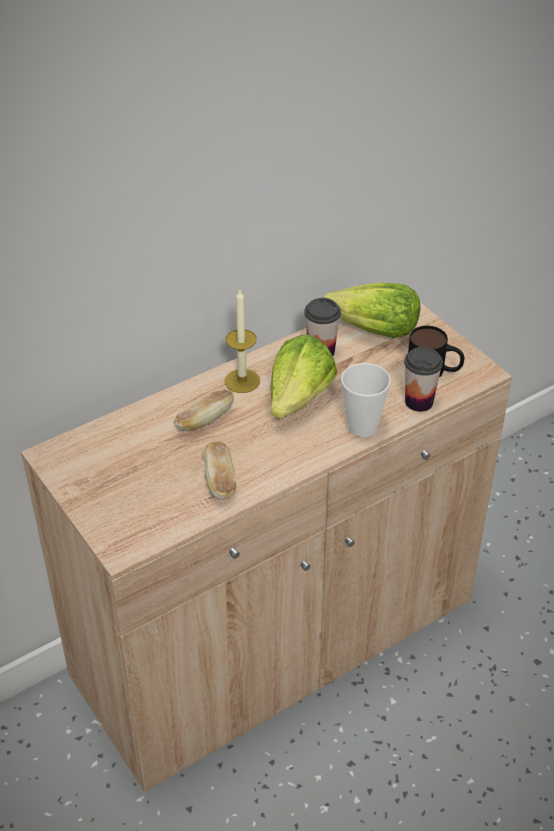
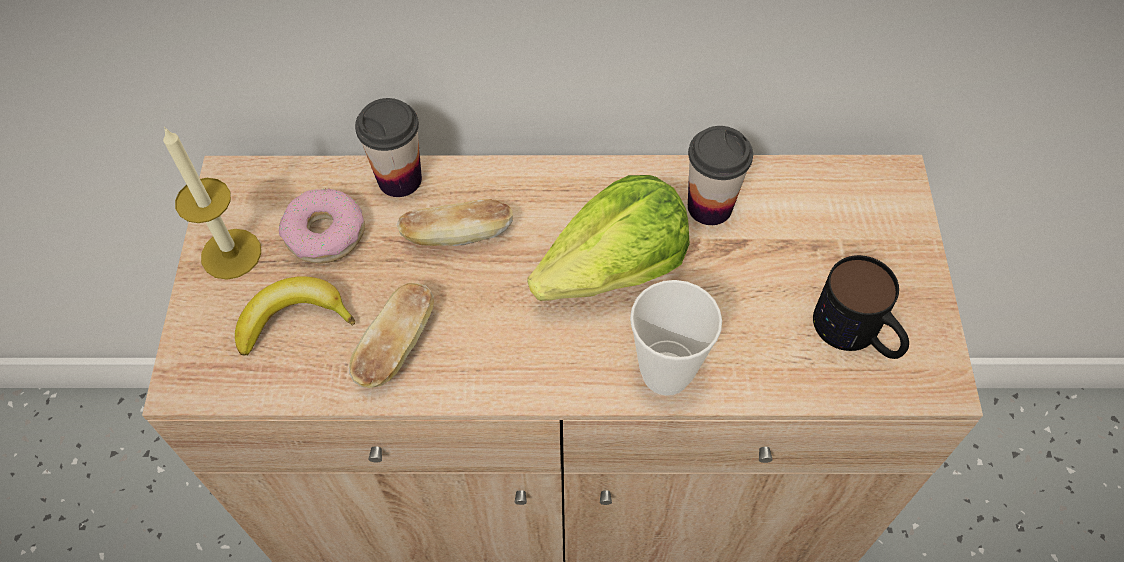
camera: 35 degrees right, 15 degrees up
(131, 453) = (325, 233): none -> donut
(152, 496) = (293, 319): none -> banana
(242, 381) = (559, 197): candle -> candle (231, 254)
(374, 330) = (819, 211): lettuce -> none
(419, 402) = (788, 378): cup -> cup (399, 179)

